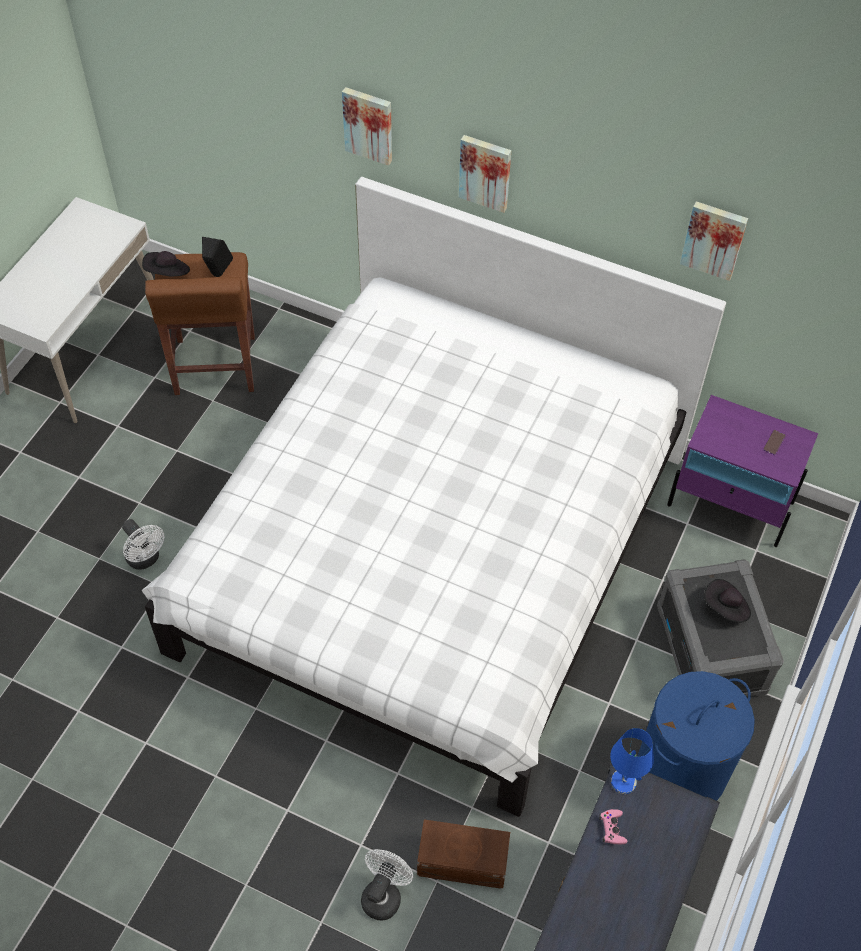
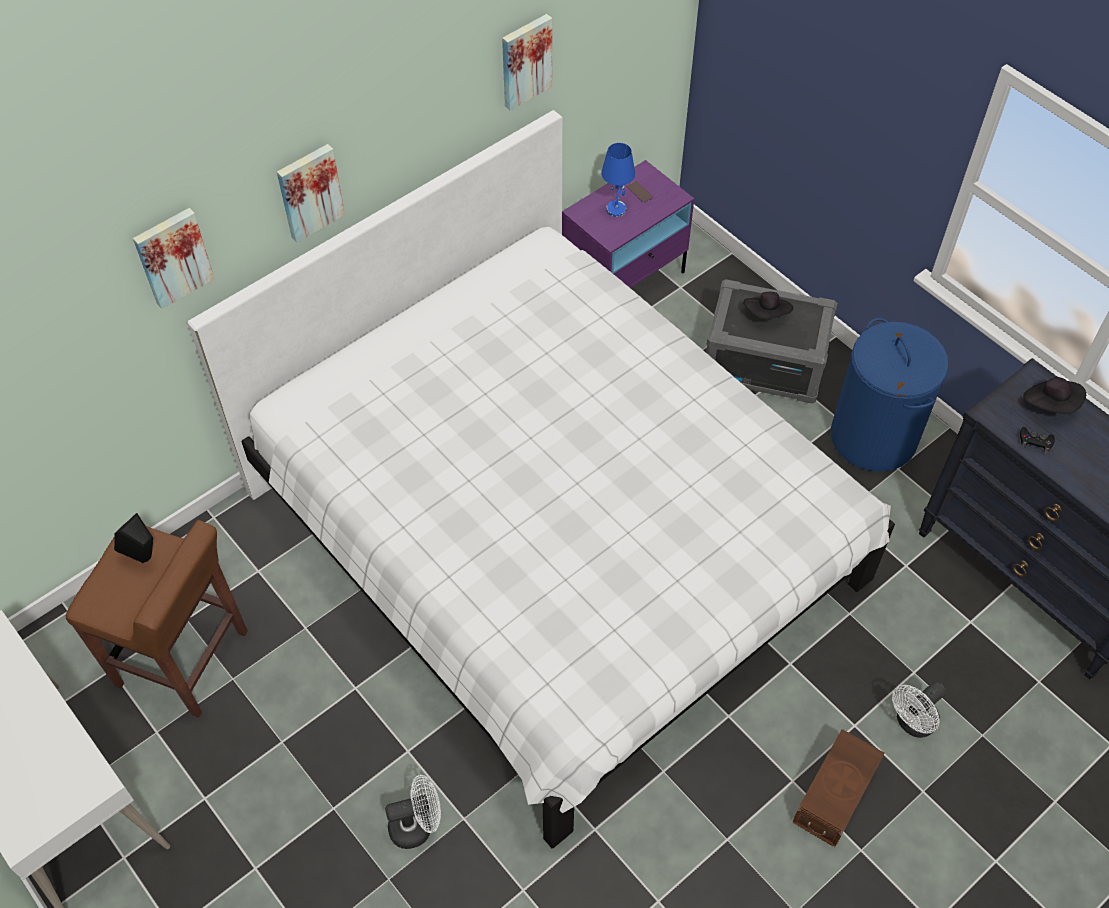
camera: 65 degrees left, 0 degrees up
(168, 273) = (104, 611): black hat -> black hat (1050, 404)
(384, 894) = (912, 723): white fan -> white fan turned 90 degrees counterclockwise
(464, 862) = (903, 642): brown storage box -> brown storage box (836, 795)
(612, 828) = (1035, 441): pink game controller -> black game controller
(624, 781) = (992, 415): blue table lamp -> blue table lamp (616, 209)

